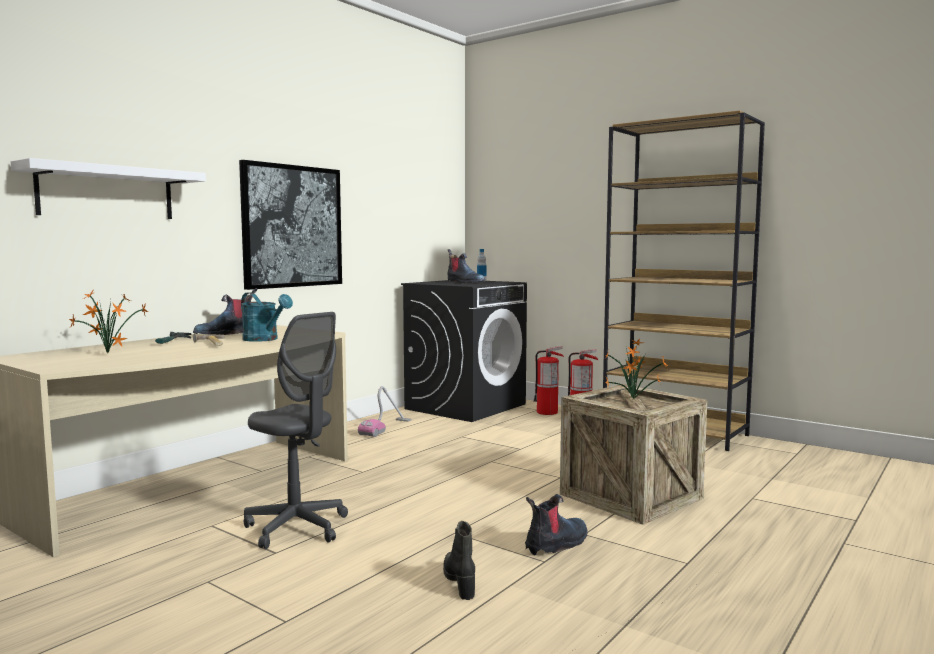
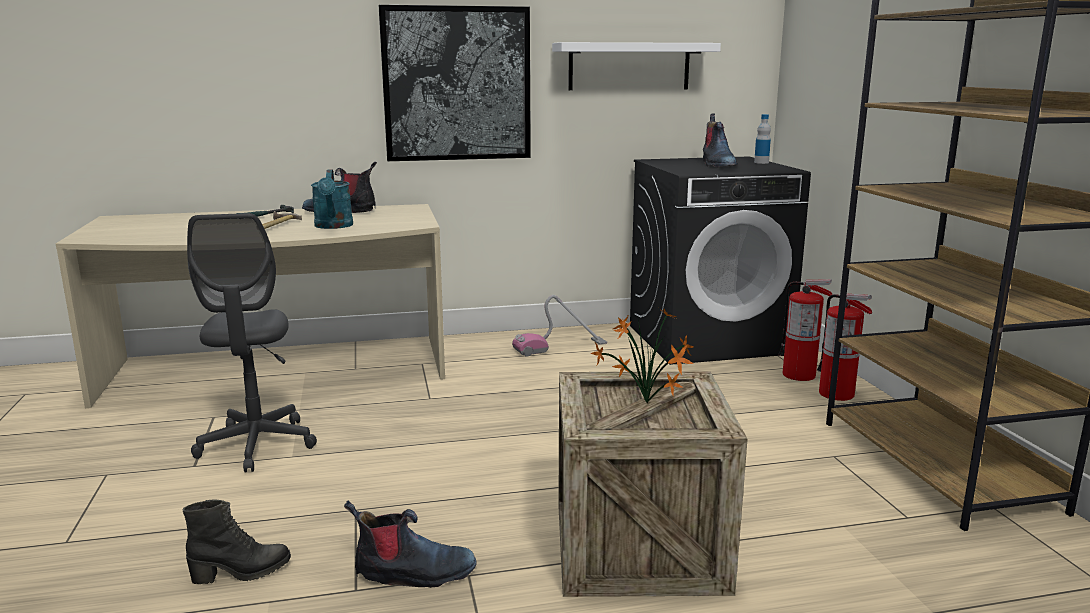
camera: 40 degrees right, 10 degrees up
(107, 193) = (216, 54): white shelf -> white shelf (629, 66)
(107, 353) = (173, 225): potted plant -> none
(460, 582) = (241, 572): black boot -> black boot turned 45 degrees clockwise

